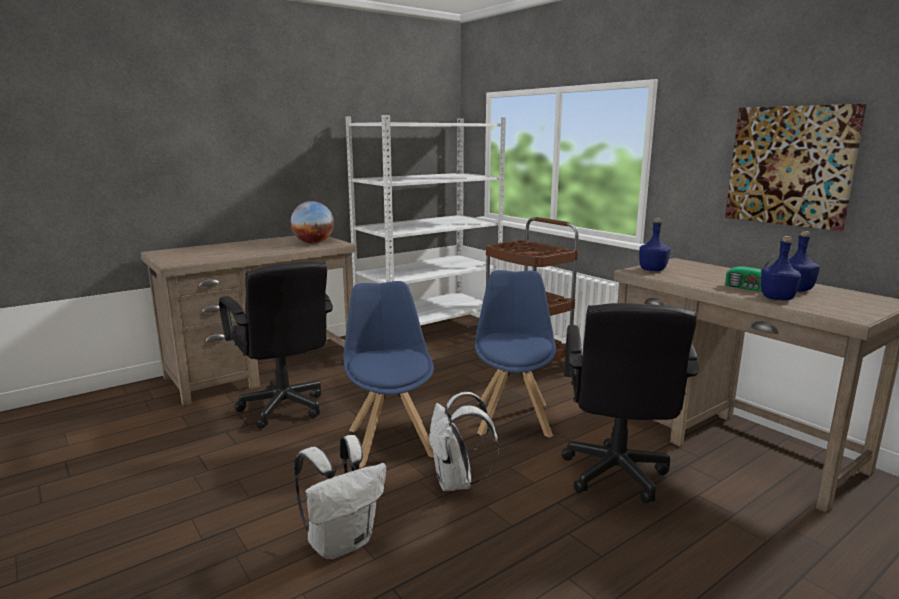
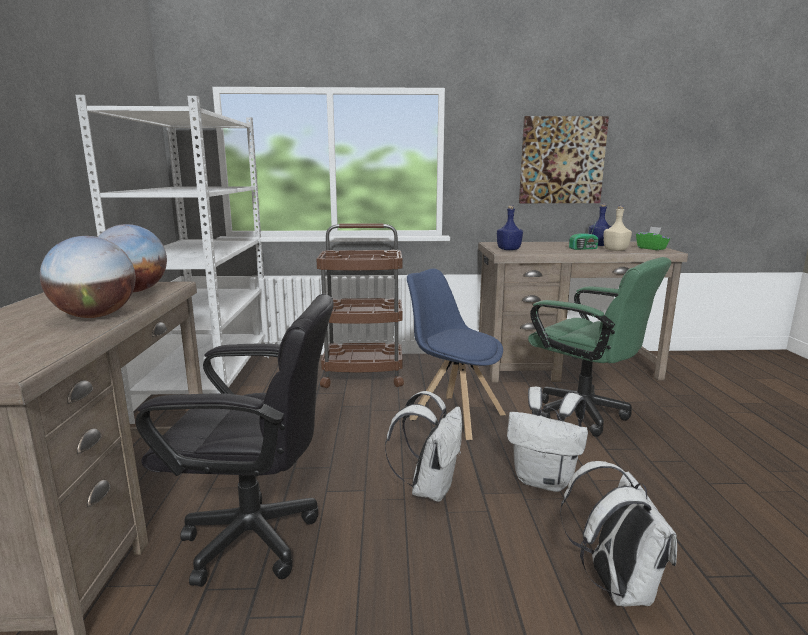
camera: 55 degrees left, 0 degrees up
(258, 251) = (96, 316): none -> globe
(390, 440) = (430, 488): blue chair -> white backpack
(616, 478) = (586, 416): black office chair -> green office chair
(777, 298) = (616, 250): blue bottle -> beige bottle
(849, 309) = (651, 248): none -> green tissue box

